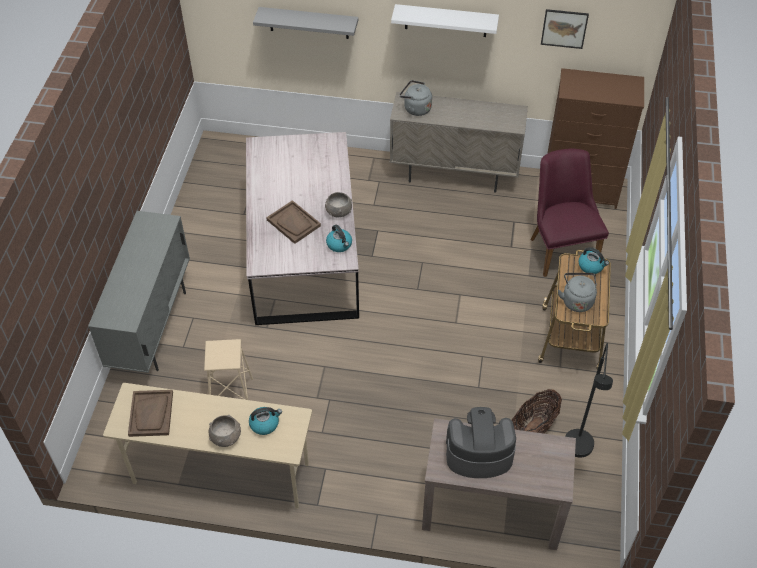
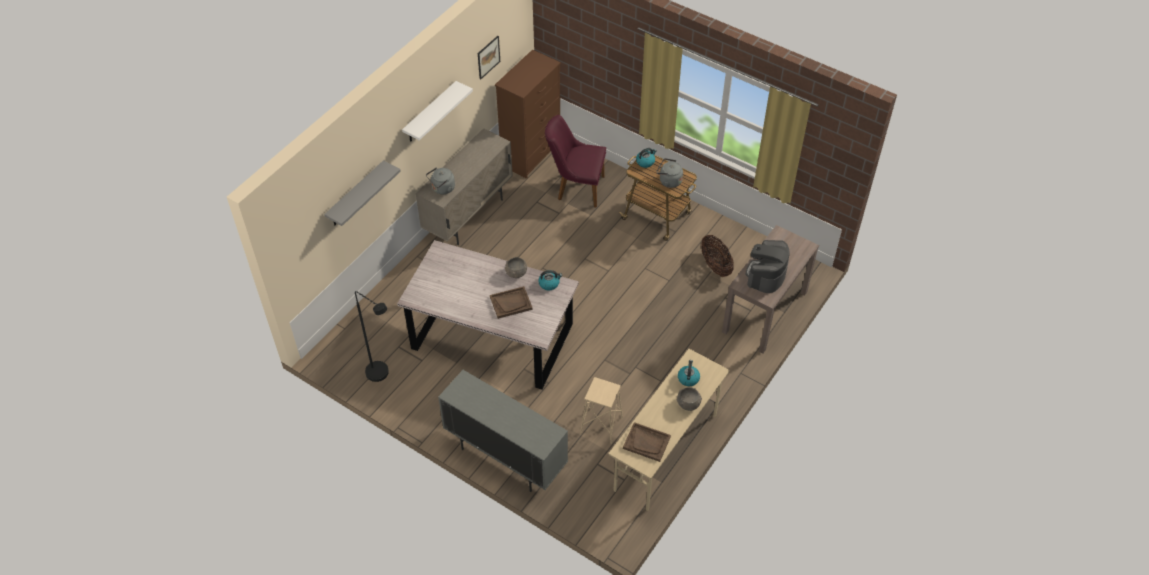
camera: 65 degrees left, 0 degrees up
(577, 452) = (744, 251): black floor lamp -> black floor lamp (382, 375)

